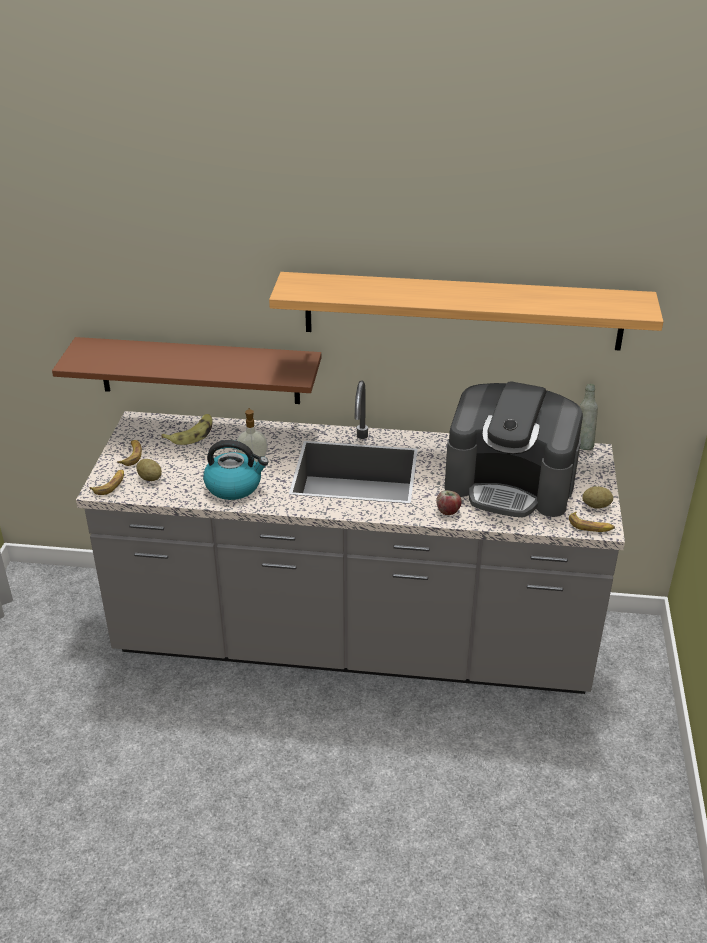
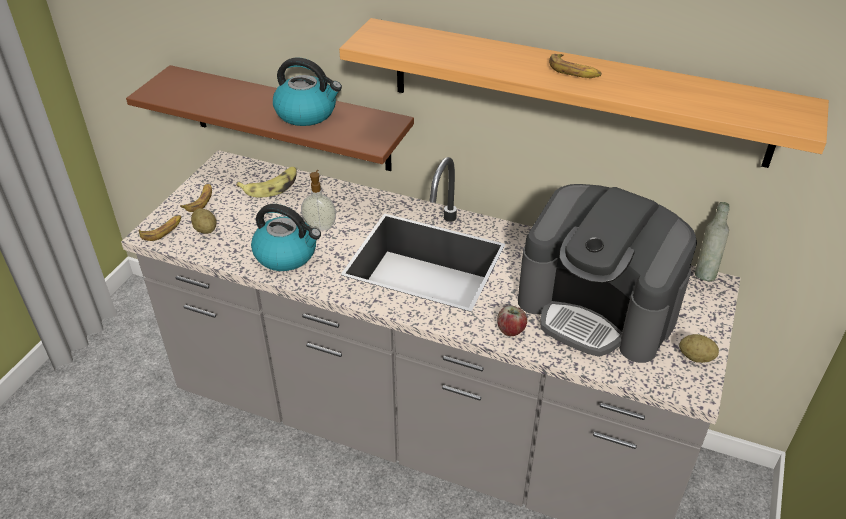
camera: 15 degrees right, 5 degrees up
(227, 361) = (307, 113): none -> kettle
(590, 526) = (680, 385): banana -> banana (574, 71)

